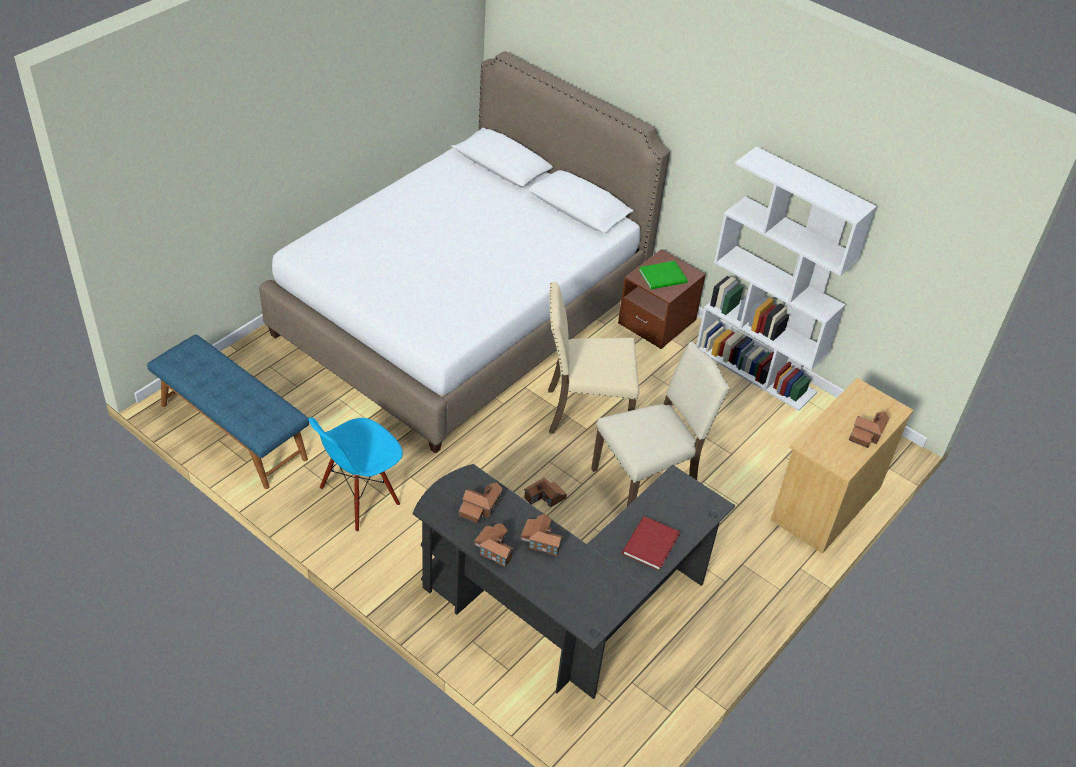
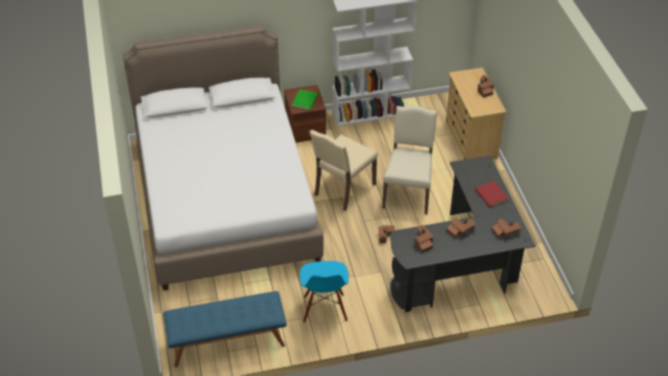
camera: 50 degrees left, 0 degrees up
(494, 549) = (452, 250): toy house -> toy house (505, 232)

